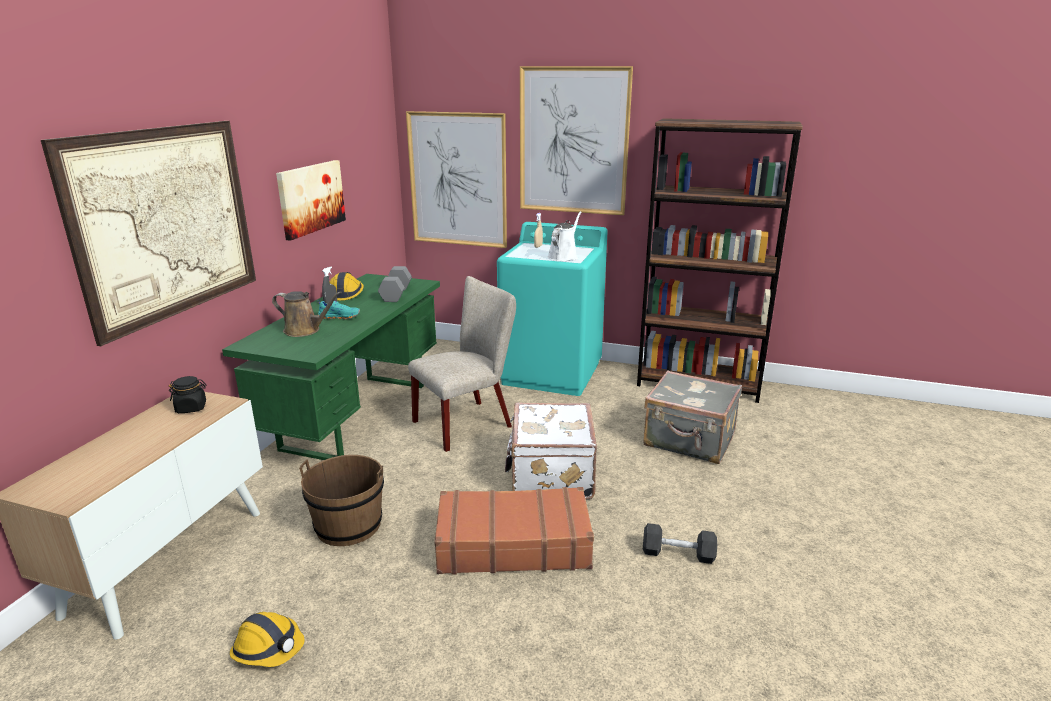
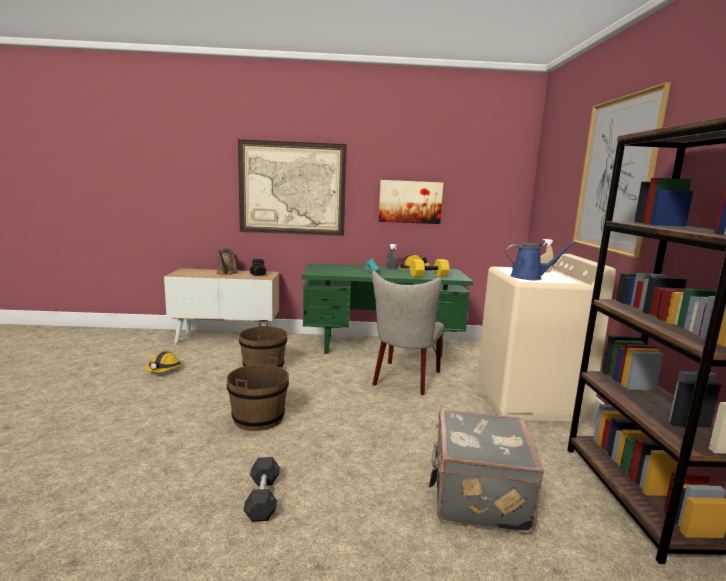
camera: 70 degrees right, 10 degrees down
(305, 330) = (345, 269): brown watering can -> brown watering can (226, 273)
(396, 294) = (428, 276): grey dumbbell -> yellow dumbbell
(458, 180) = (551, 214): picture -> none
(468, 422) = (405, 379): beige chair -> beige chair turned 75 degrees clockwise
(513, 544) = (258, 418): brown suitcase -> brown bucket
(550, 476) = (352, 421): white suitcase -> none
(552, 373) = (529, 400): turquoise washing machine -> beige washing machine
(563, 256) = (529, 277): white watering can -> blue watering can

